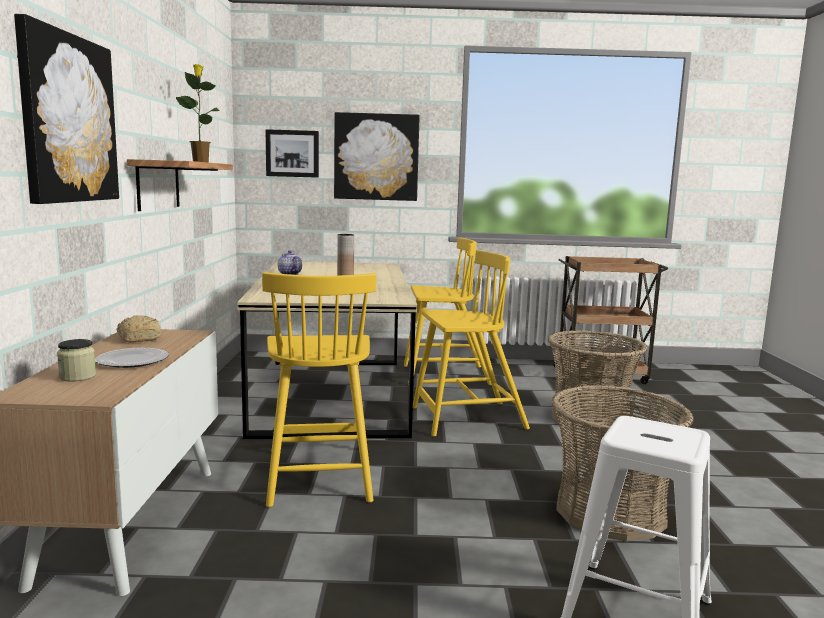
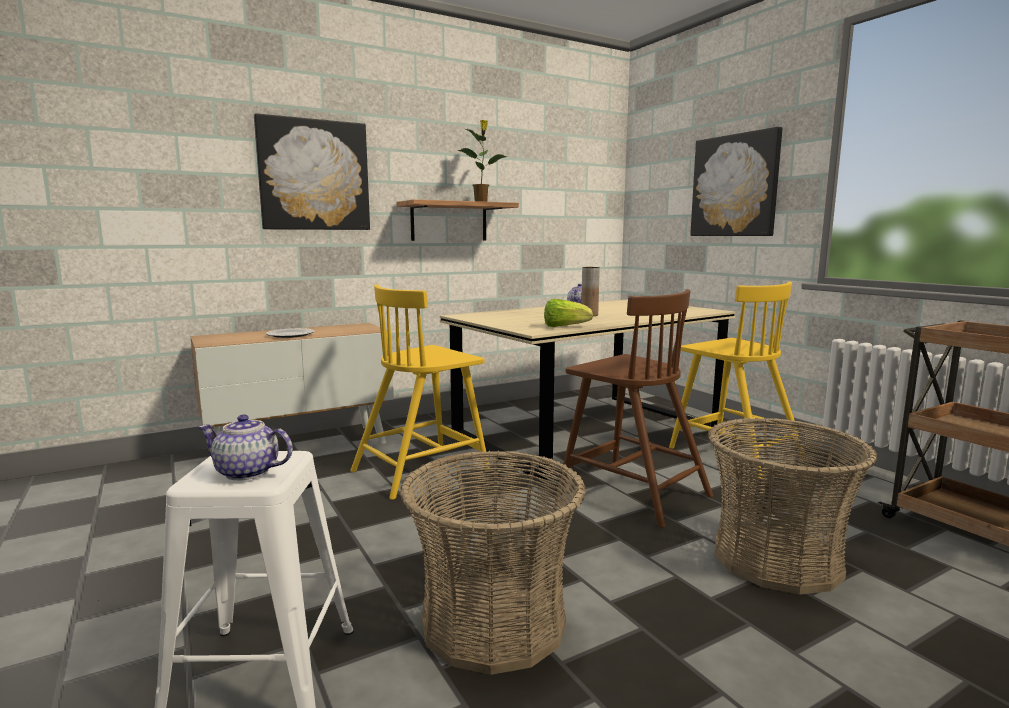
camera: 60 degrees right, 0 degrees up
(77, 376) = (247, 335): jar -> none
(140, 338) = (345, 327): bread -> none
(292, 153) = (663, 191): picture -> none
(392, 293) = (564, 327): none -> lettuce
(466, 418) = (631, 491): yellow chair -> brown chair
(667, 435) = (247, 472): none -> teapot

